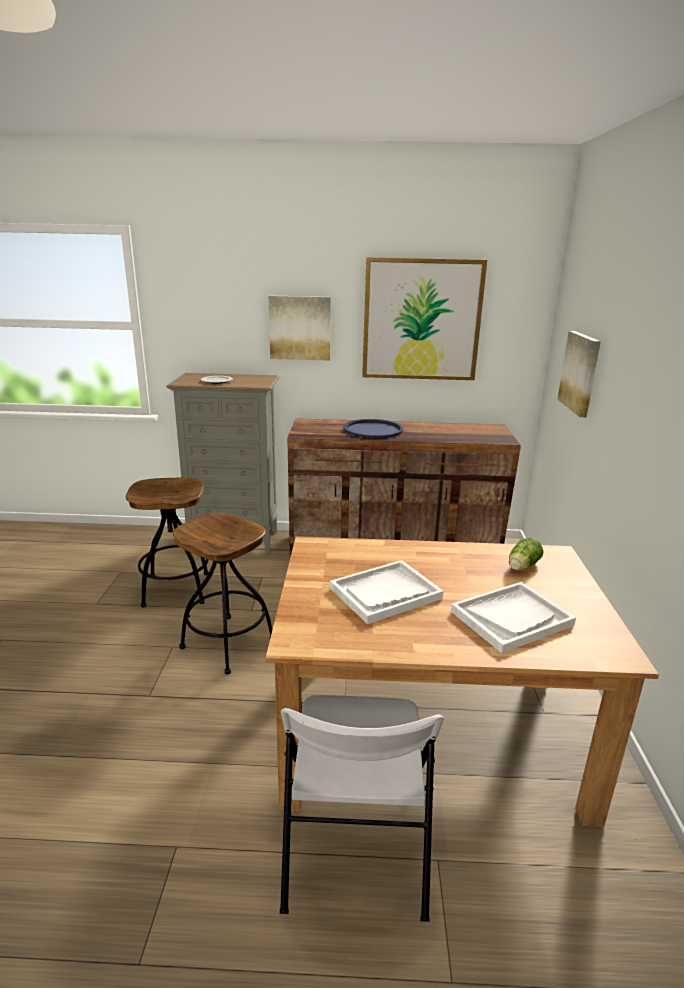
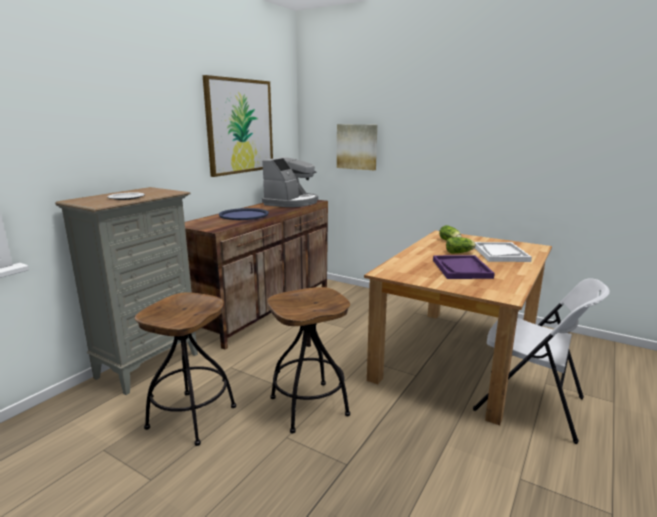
camera: 60 degrees left, 5 degrees down
(300, 328) = (162, 139): picture -> none
(385, 593) = (461, 269): white tray -> purple tray
(469, 582) = (460, 252): none -> lettuce
(470, 433) = (291, 202): none -> coffee machine

